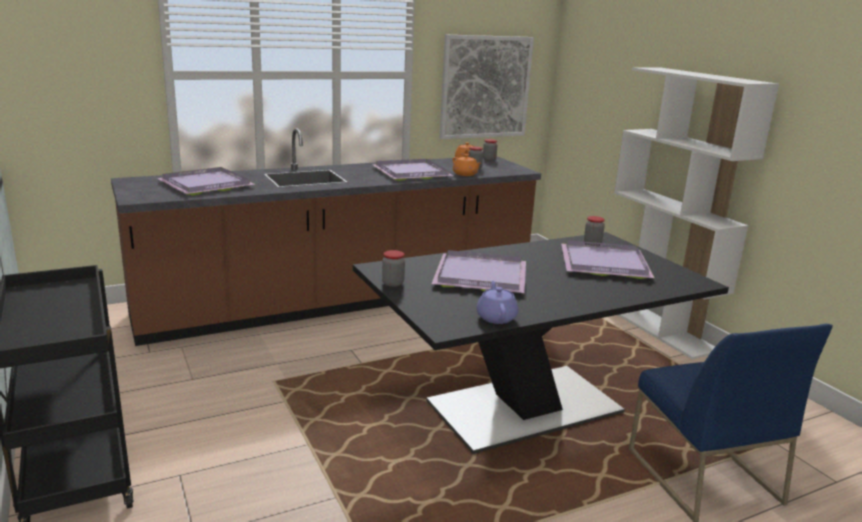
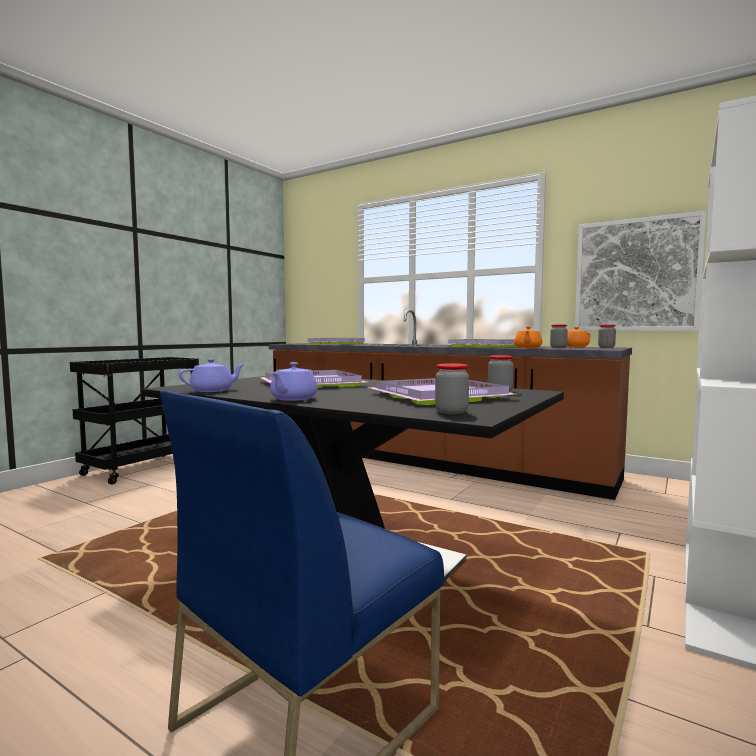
camera: 60 degrees right, 15 degrees down
(393, 283) = (256, 378): jar -> jar (451, 412)
(586, 302) = (293, 399): none -> purple teapot

